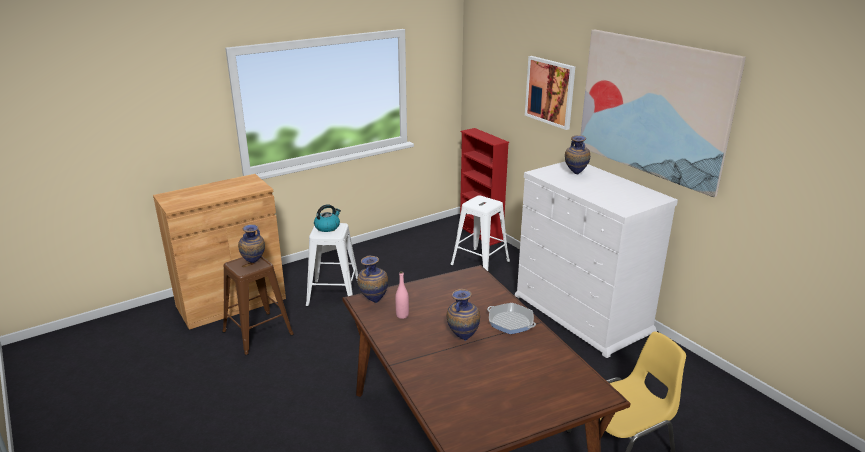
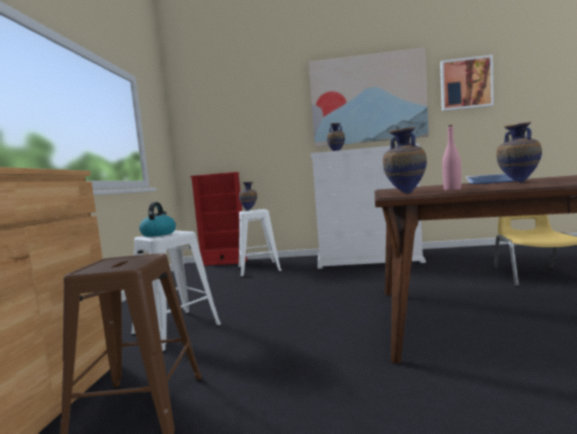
camera: 50 degrees left, 20 degrees down
(254, 263) = (128, 260): vase -> vase (249, 210)
(550, 92) = (275, 118): picture -> picture (466, 84)

